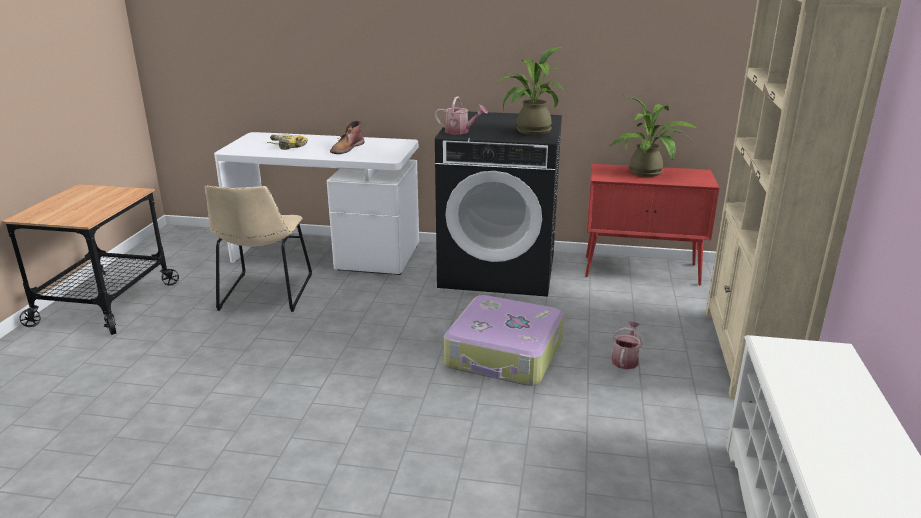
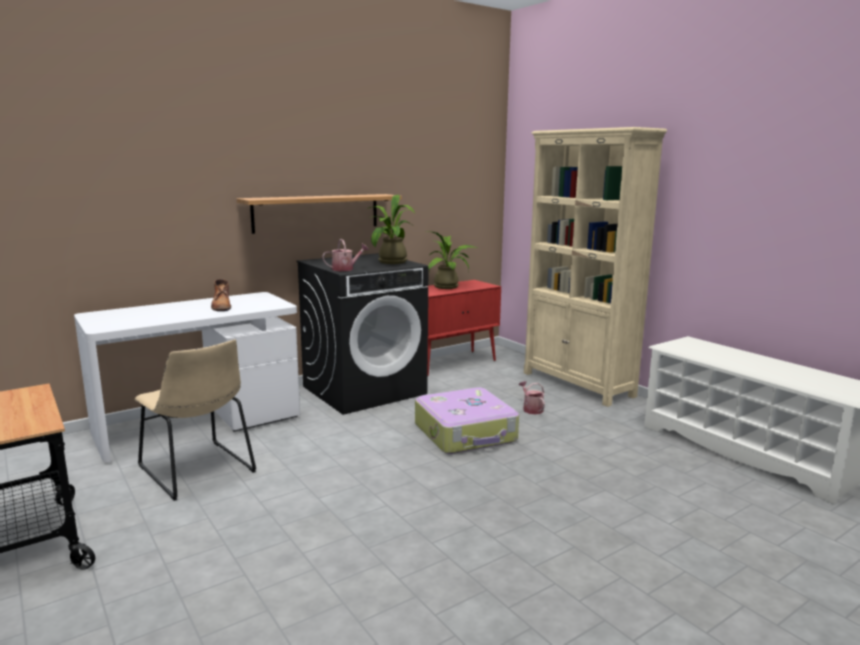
camera: 45 degrees left, 10 degrees down
(286, 146) = (156, 315): power drill -> none
(484, 59) = (317, 212): none -> shelf

